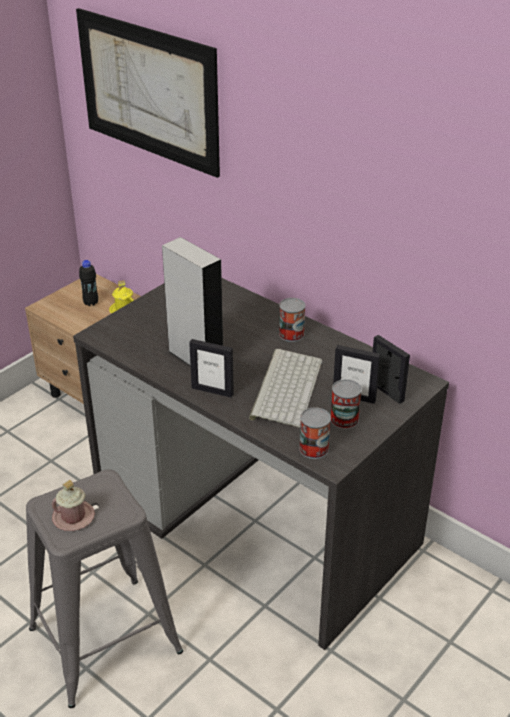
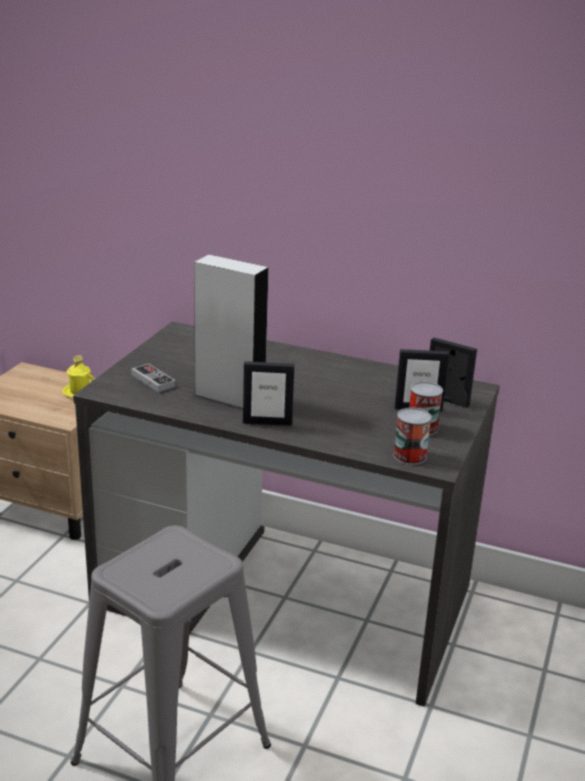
camera: 20 degrees left, 10 degrees down
(73, 517) = (159, 577): pink mug -> none
(91, 303) = (36, 390): black bottle -> none
(143, 330) = (153, 380): none -> game controller
(148, 91) = (110, 127): picture -> none
(285, 387) = (342, 409): keyboard -> none
(291, 334) = (316, 366): can -> none

